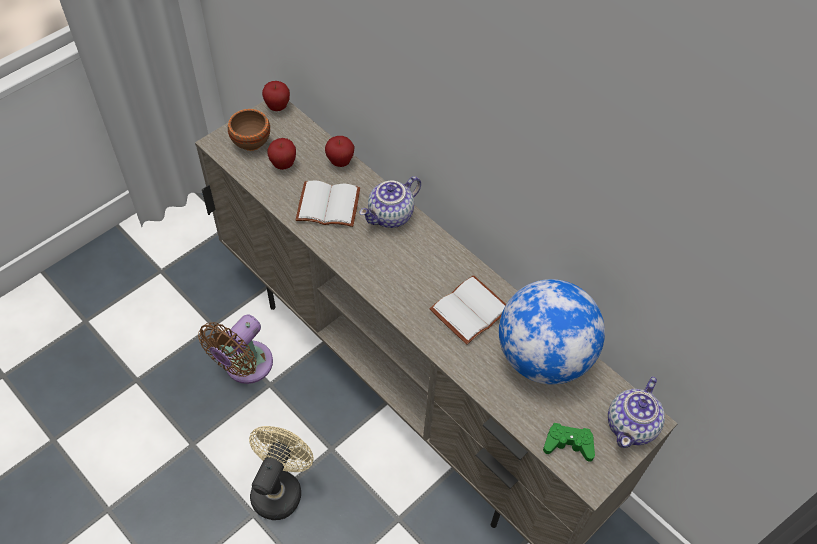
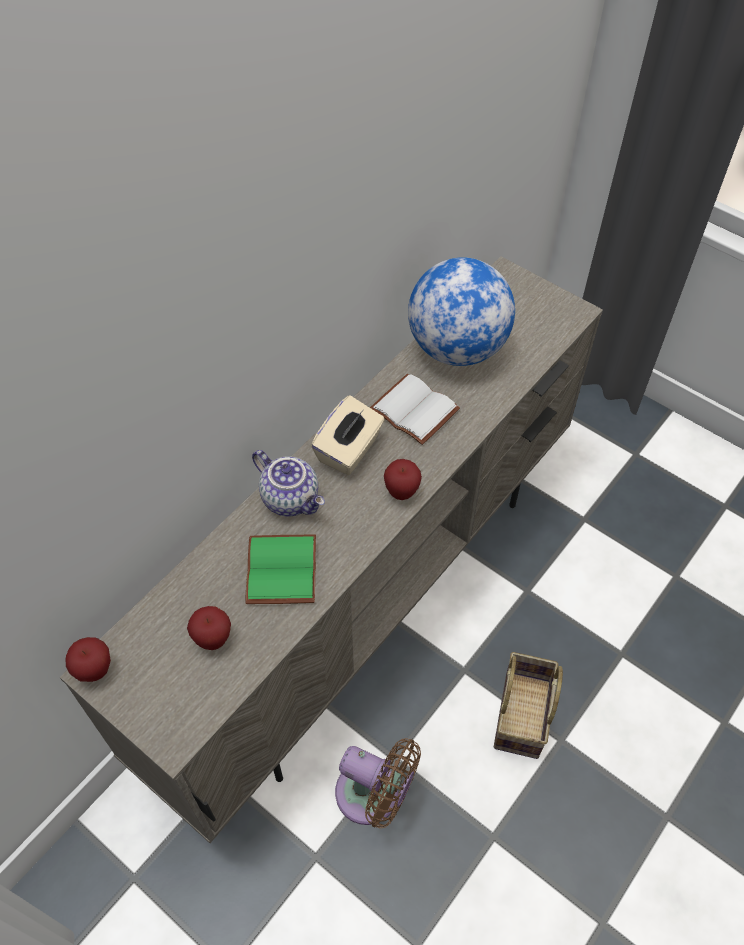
camera: 95 degrees left, 0 degrees up
(250, 142) = (170, 693): brown bowl -> none
(280, 487) = (523, 717): beige fan -> basket
(329, 204) = (279, 569): white book -> green book
(340, 162) = (203, 568): apple -> apple (401, 491)
(432, 258) = (349, 450): none -> beige tissue box
(568, 444) = (546, 327): green game controller -> none
(631, 425) = (512, 285): teapot -> none

